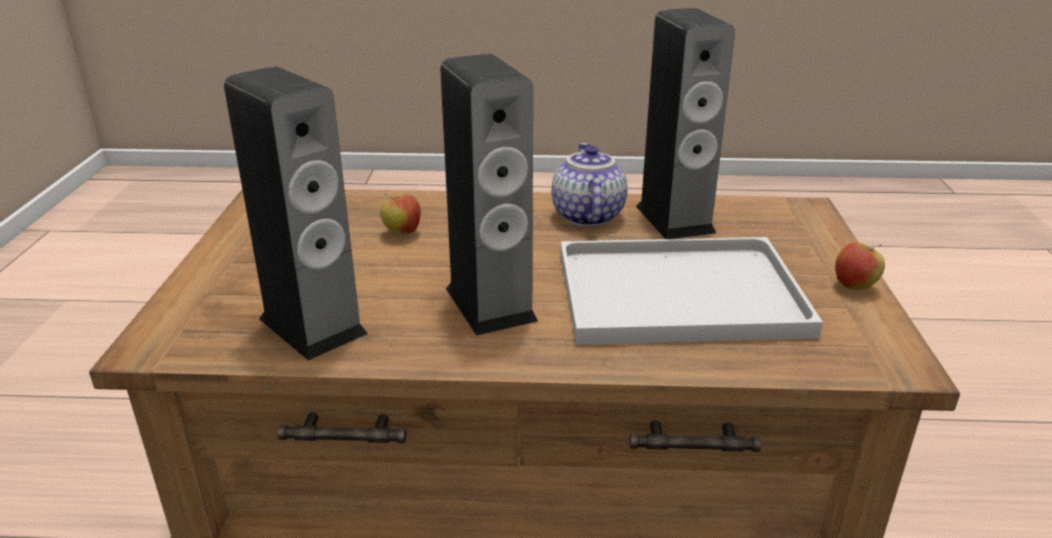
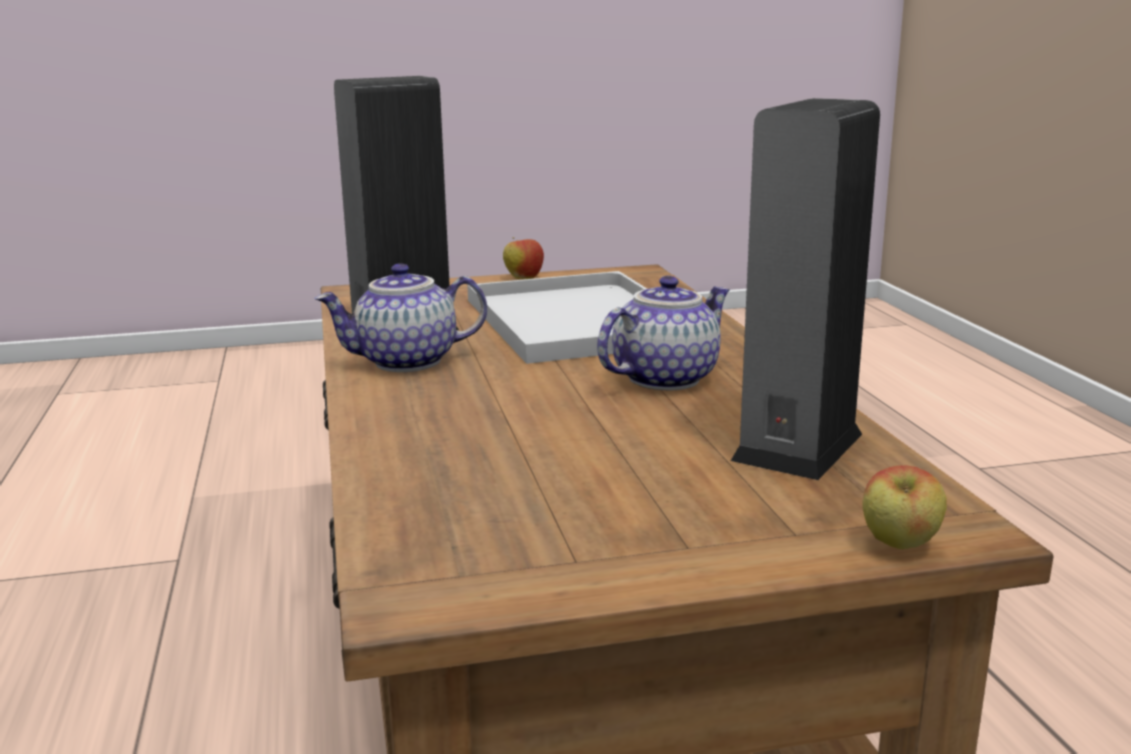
camera: 105 degrees left, 10 degrees down
(401, 233) = (509, 447): apple -> apple (899, 547)
(490, 304) = (664, 378): speaker -> teapot

